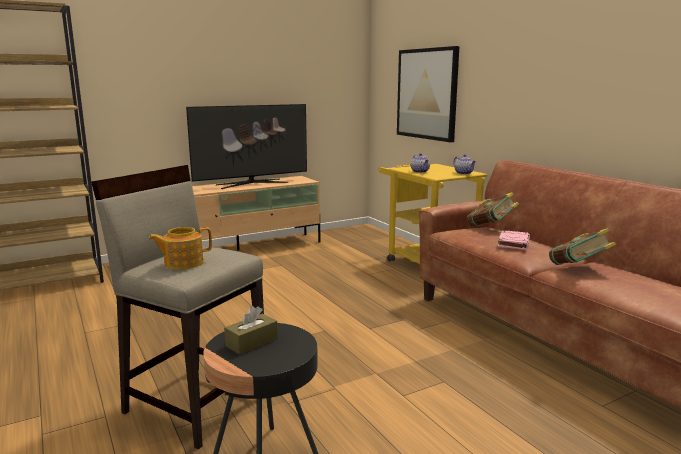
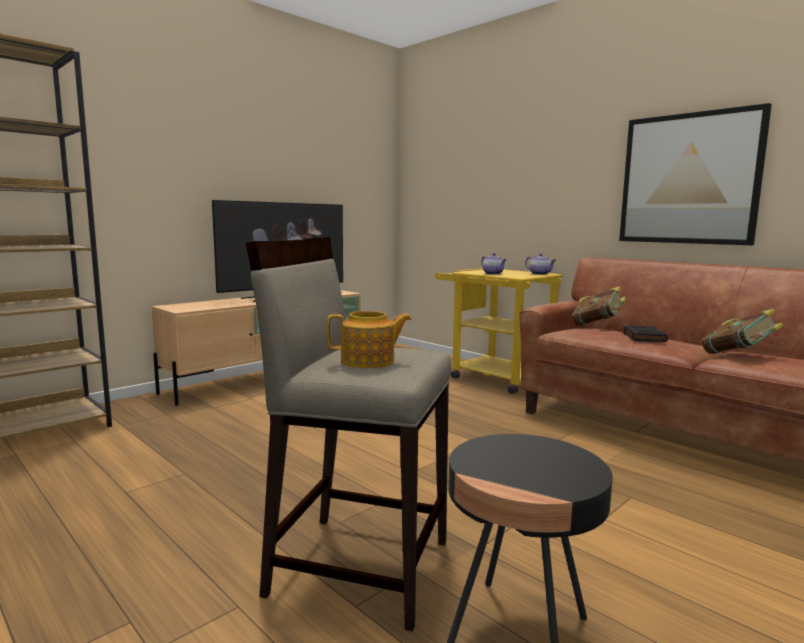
camera: 15 degrees left, 5 degrees down
(183, 263) = (369, 361): teapot -> teapot turned 150 degrees counterclockwise
(252, 342) = (510, 460): brown tissue box -> none
(427, 94) = (478, 195): picture -> picture (689, 179)
(513, 243) = (643, 337): pink book -> black book

